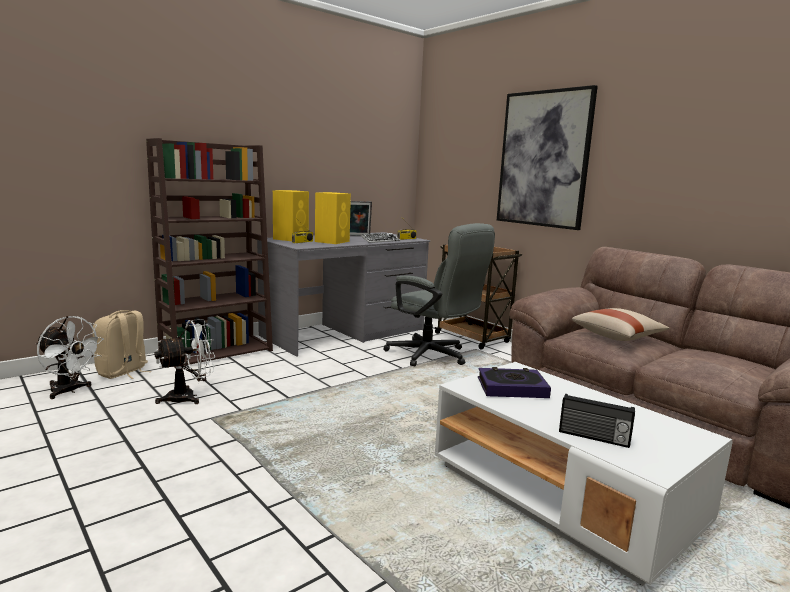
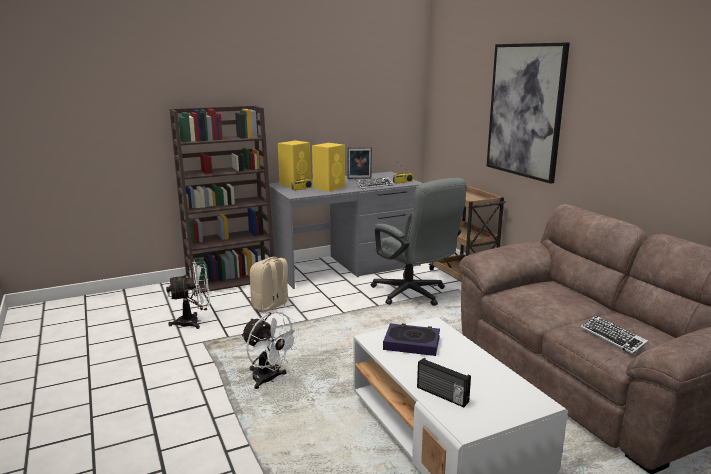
camera: 15 degrees right, 5 degrees up
(69, 391) = (113, 311): white fan -> white fan (269, 380)
(123, 372) = (155, 296): beige backpack -> beige backpack (271, 307)
(618, 337) = (550, 297): beige pillow -> none
(715, 367) = (612, 338): none -> keyboard

